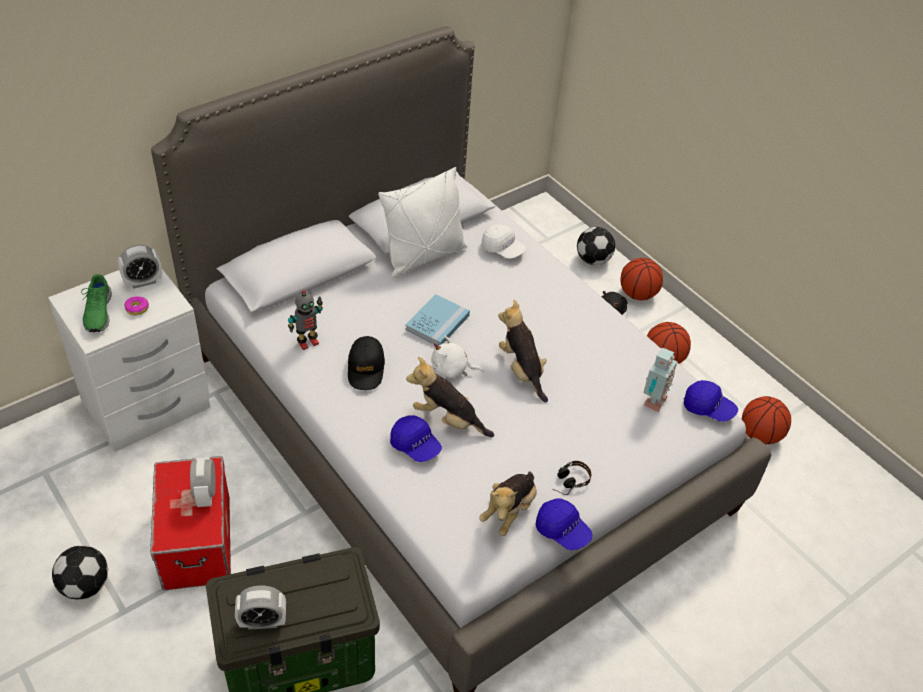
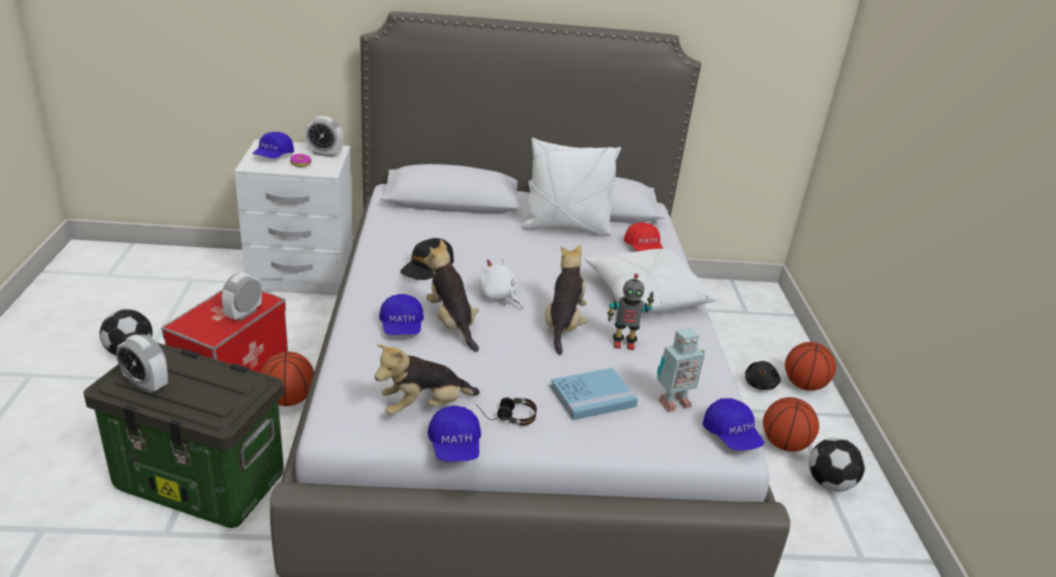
camera: 35 degrees right, 15 degrees down
(98, 312) = (273, 156): green shoe -> blue cap
(307, 342) = (403, 235): toy robot -> toy robot (623, 344)
(437, 322) = (524, 266): blue book -> blue book (593, 396)
(502, 249) = (643, 249): white cap -> red cap
(549, 303) = (646, 296): none -> white pillow
(593, 259) = (779, 343): football -> football (829, 482)
(759, 435) = (843, 559): basketball -> basketball (288, 399)

